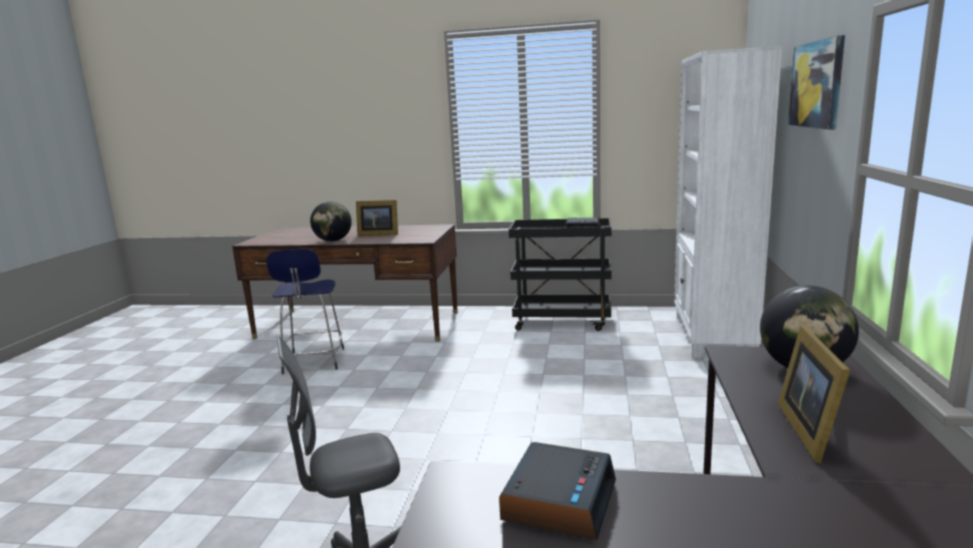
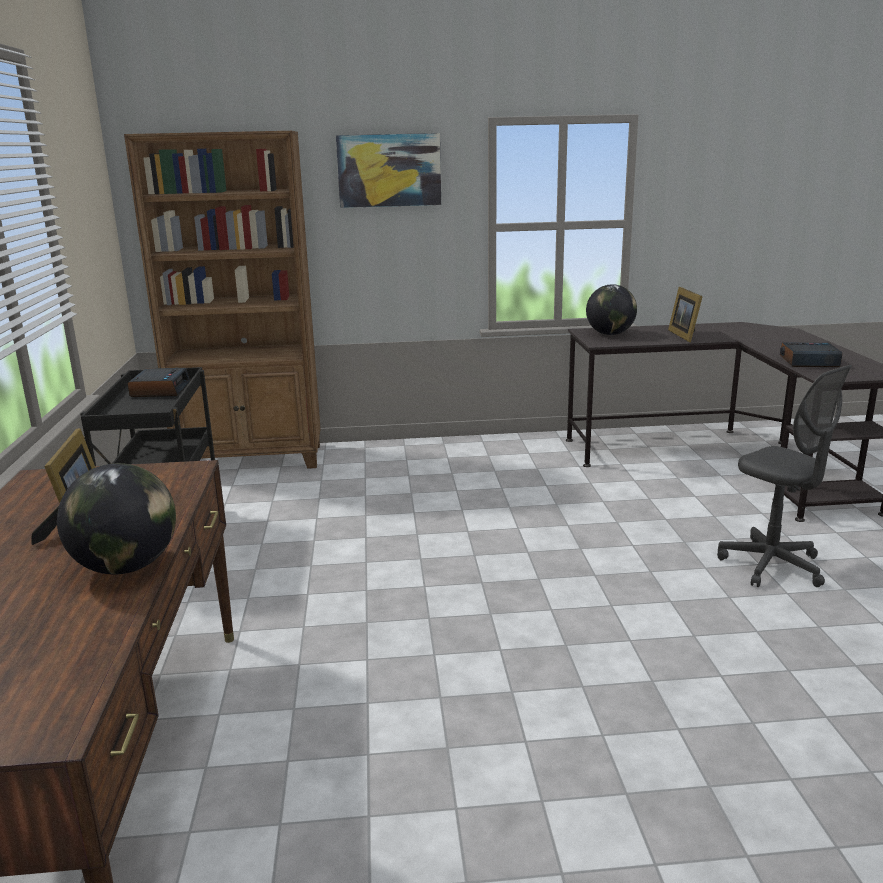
camera: 105 degrees left, 5 degrees up
(313, 362) = (333, 775): blue stool -> none
(712, 336) = (252, 460): white bookcase -> brown bookcase
(811, 430) = (685, 335): picture frame -> picture frame turned 90 degrees clockwise

